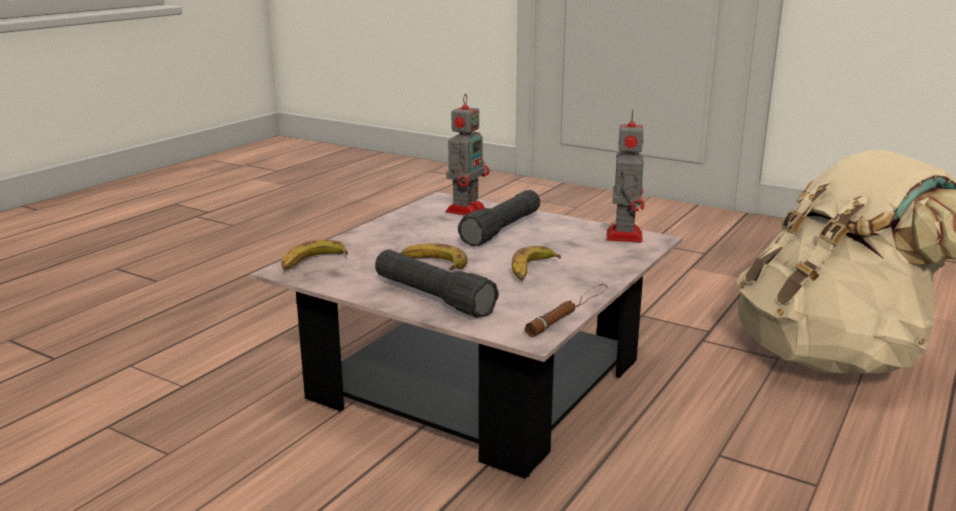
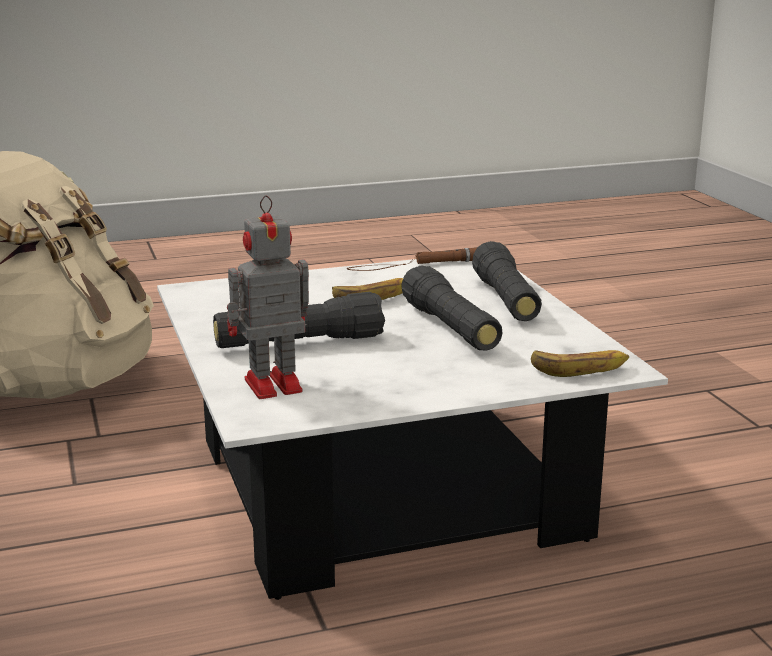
camera: 140 degrees left, 0 degrees up
(434, 264) = (450, 328): banana -> black flashlight
(477, 380) = (385, 487): pink coffee table -> white coffee table
(624, 235) = (202, 300): toy robot -> none

